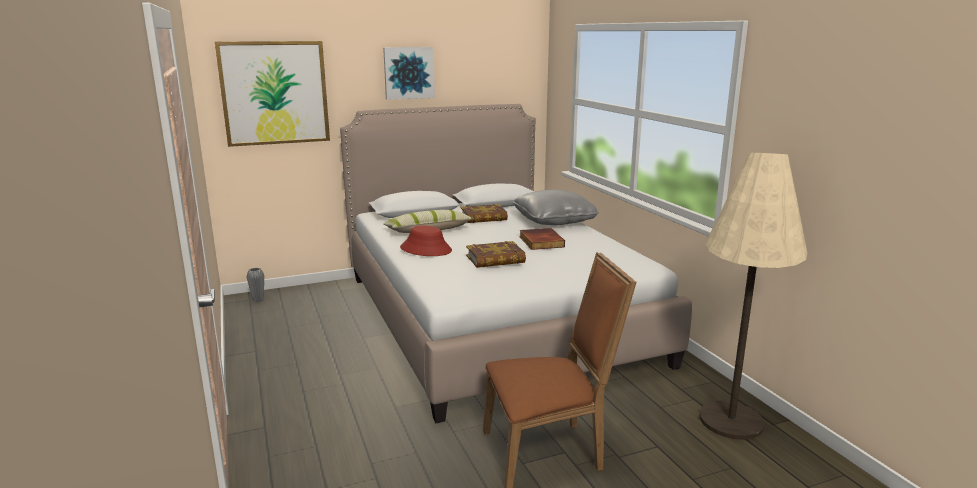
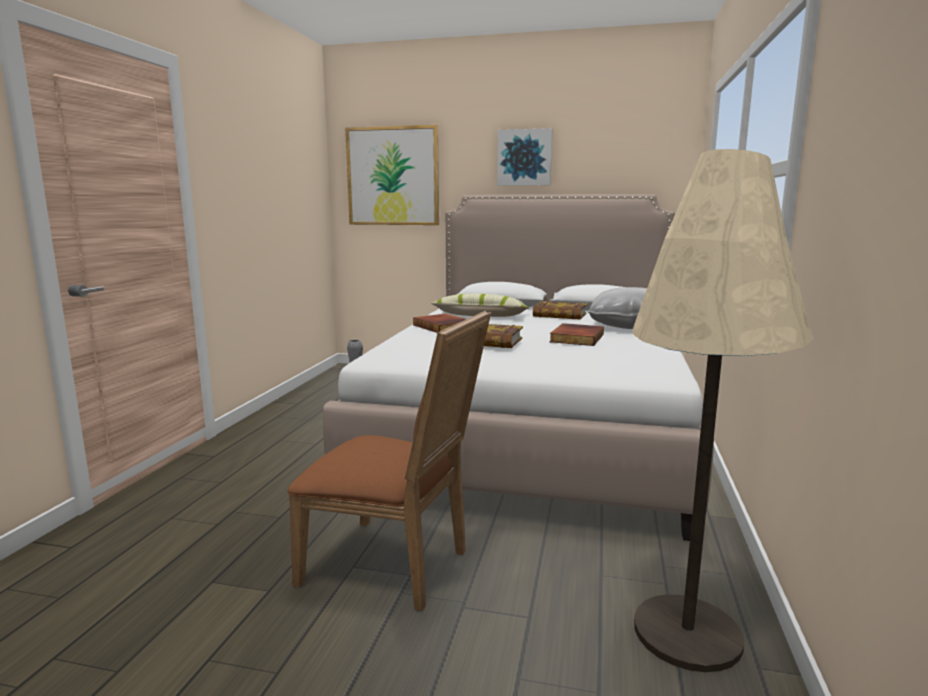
camera: 35 degrees right, 5 degrees down
(426, 249) = (444, 327): red hat -> book

